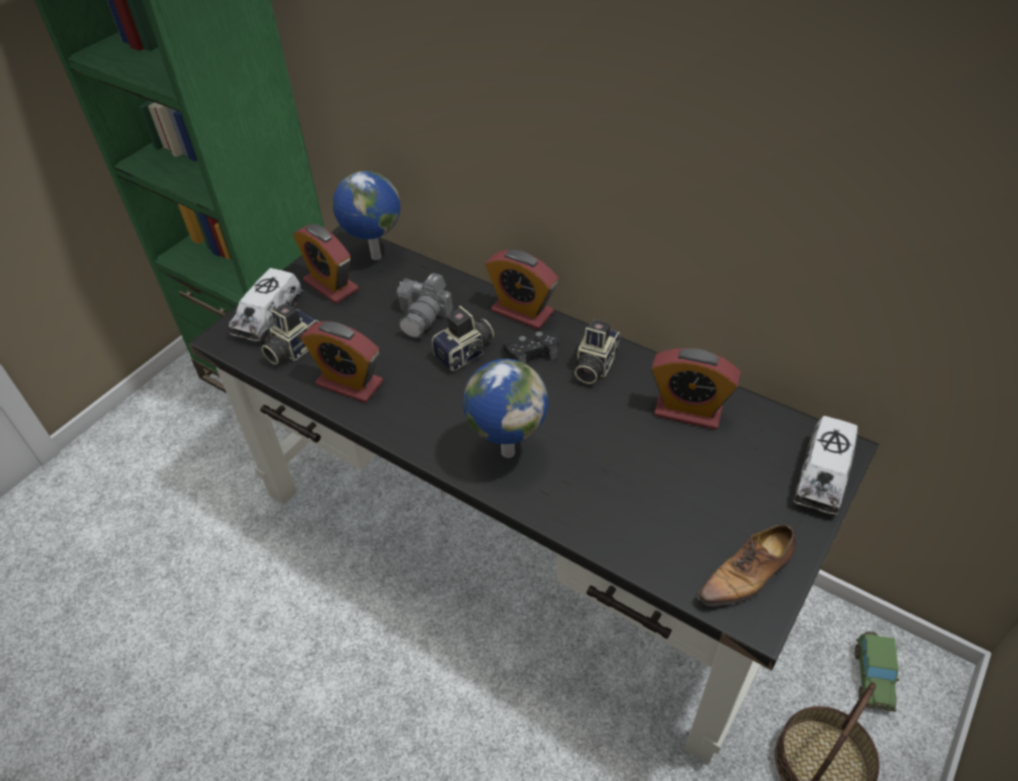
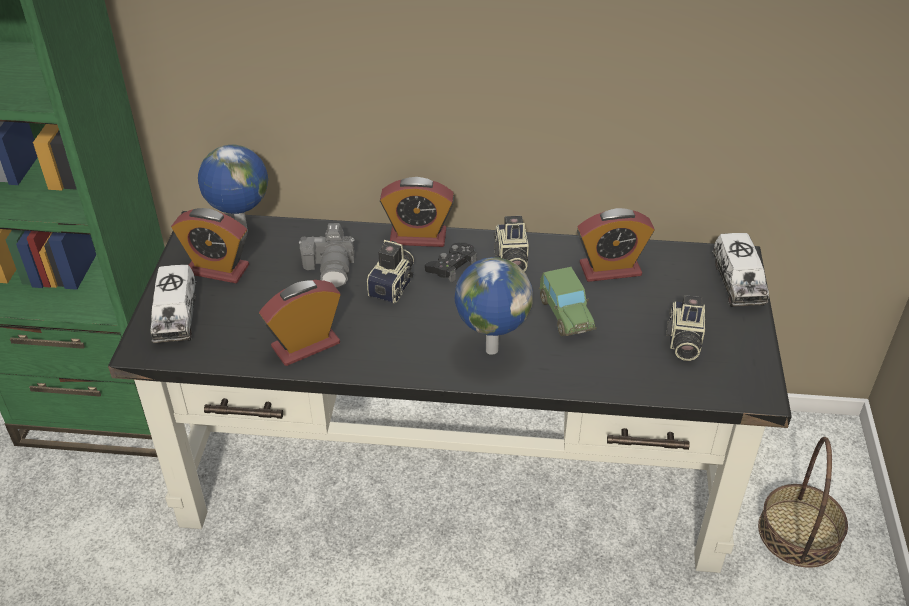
camera: 30 degrees left, 5 degrees down
(293, 348) = (224, 334): camera -> camera (683, 341)
(349, 383) = (306, 345): alarm clock -> alarm clock turned 150 degrees clockwise
(747, 575) = (734, 368): shoe -> none
(872, 677) = (796, 455): toy car -> toy car (565, 314)

